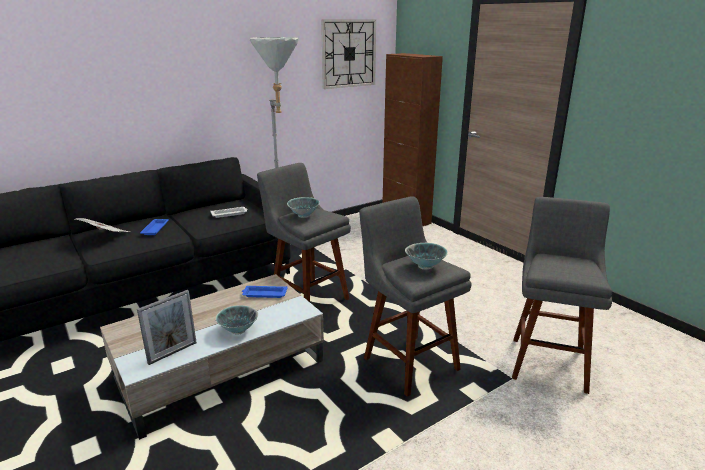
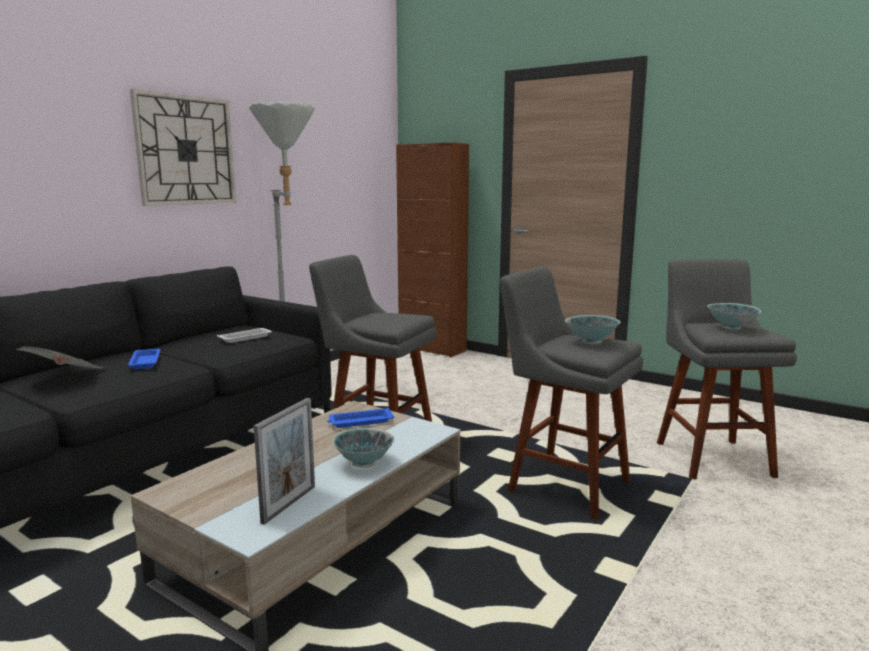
camera: 20 degrees left, 10 degrees down
(304, 215) = (378, 318): bowl -> bowl (731, 328)
(348, 53) = (351, 143): wall clock -> wall clock (186, 150)

